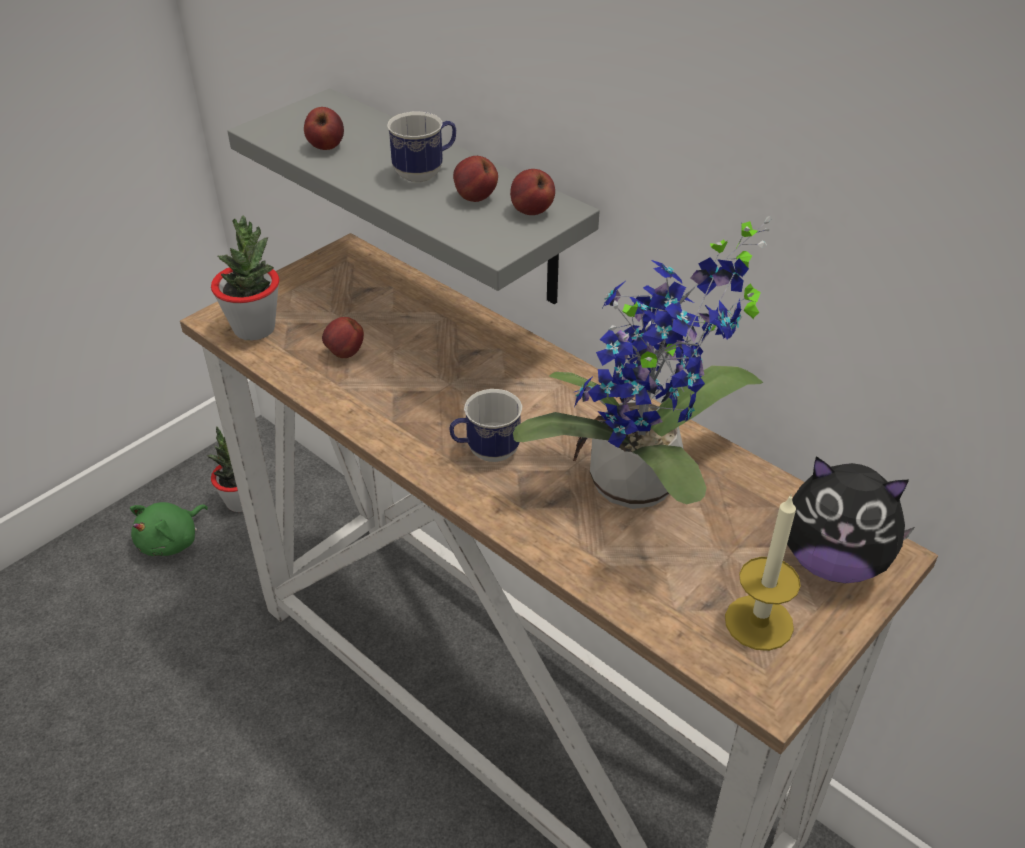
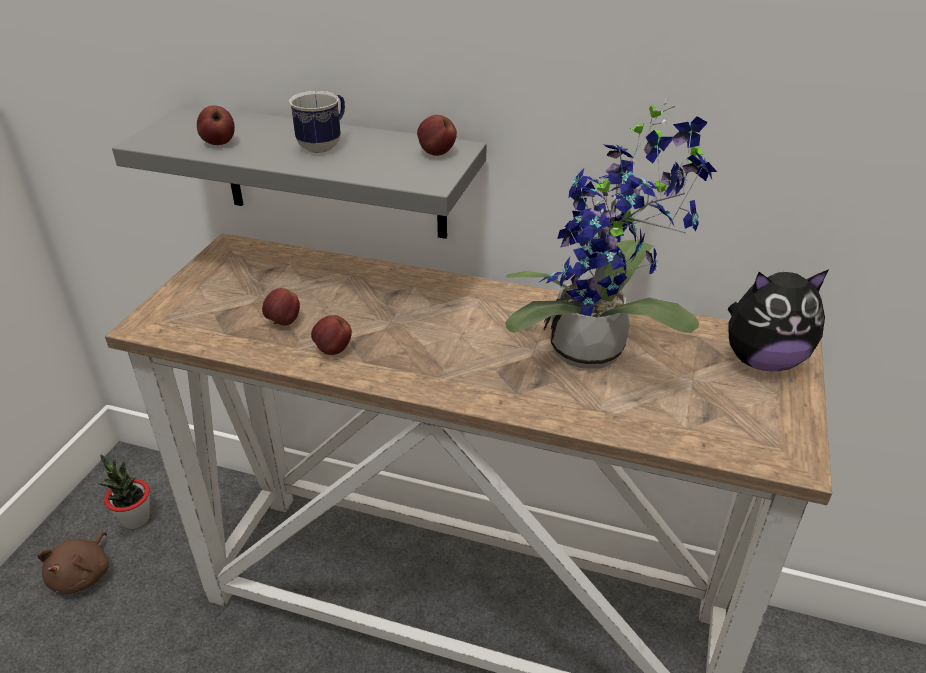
camera: 25 degrees left, 5 degrees down
(172, 541) = (83, 575): green plush toy -> brown plush toy
(255, 328) = (185, 324): potted plant -> none
(474, 198) = (382, 153): apple -> apple (332, 350)
(485, 452) = (458, 362): mug -> none
(759, 622) = (749, 417): candle -> none

